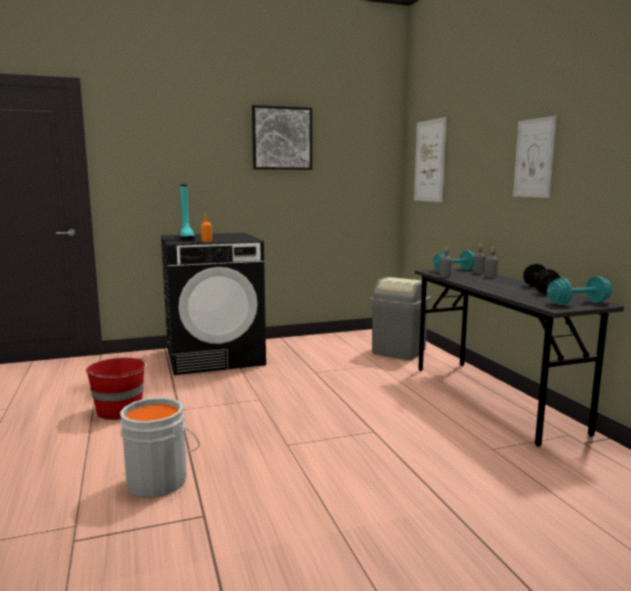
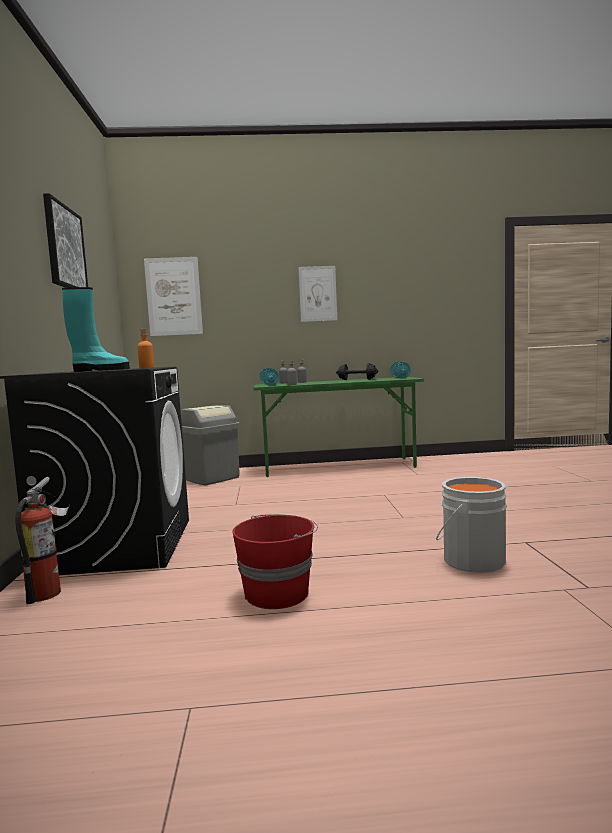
camera: 75 degrees left, 5 degrees down
(145, 358) = (49, 592): none -> fire extinguisher
(494, 398) = (339, 467): grey desk -> green desk

